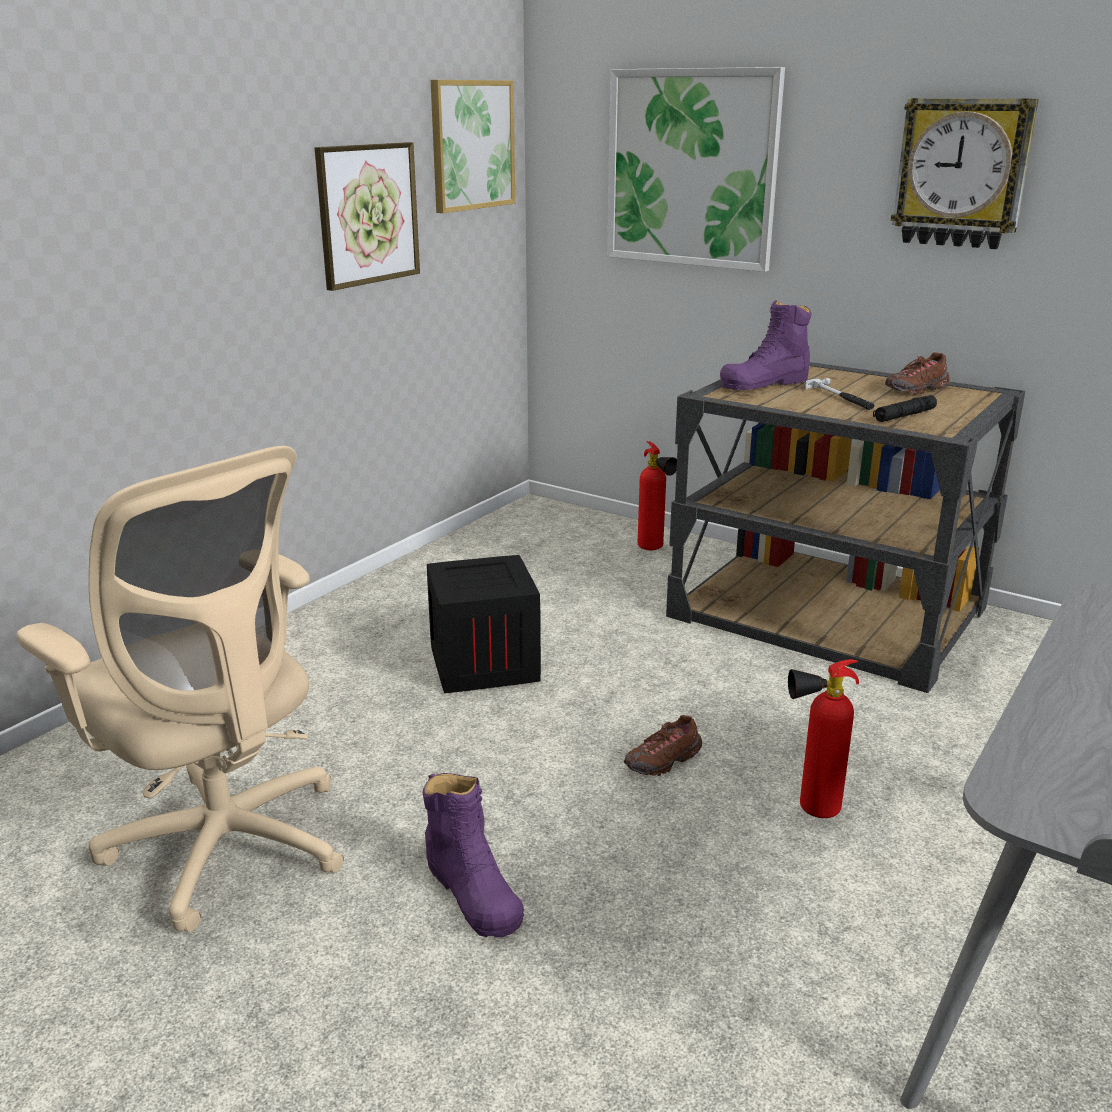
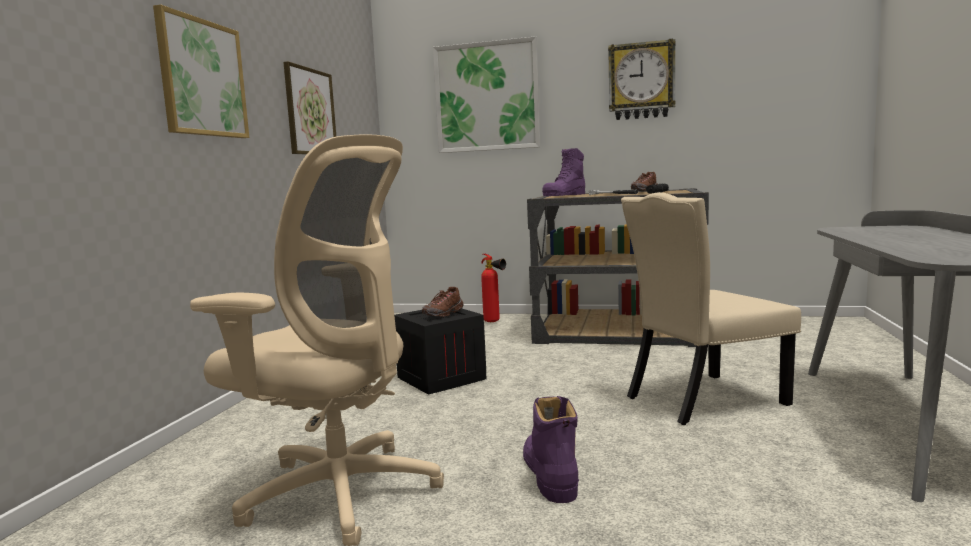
camera: 20 degrees left, 15 degrees down
(472, 145) = (355, 87): picture -> picture (202, 78)
(473, 892) = (549, 475): purple boot -> purple boot turned 135 degrees counterclockwise
(663, 761) = (600, 396): brown shoe -> brown shoe (443, 314)
(809, 811) = (706, 399): fire extinguisher -> beige chair

